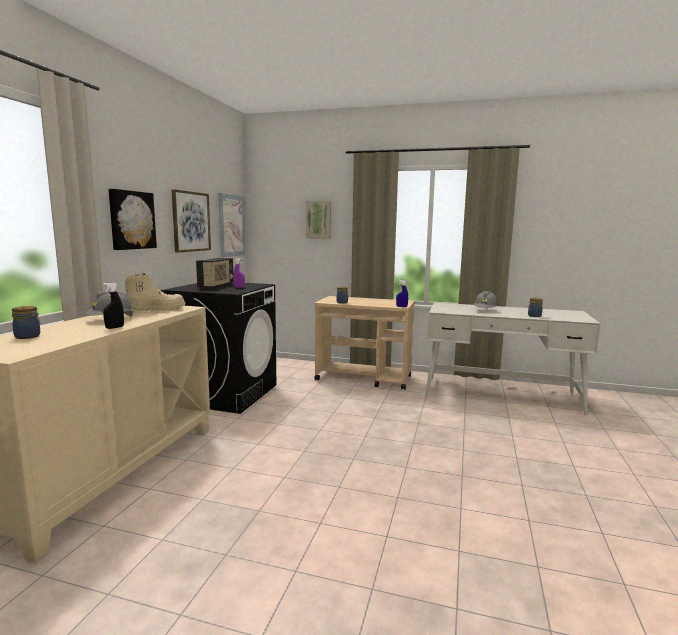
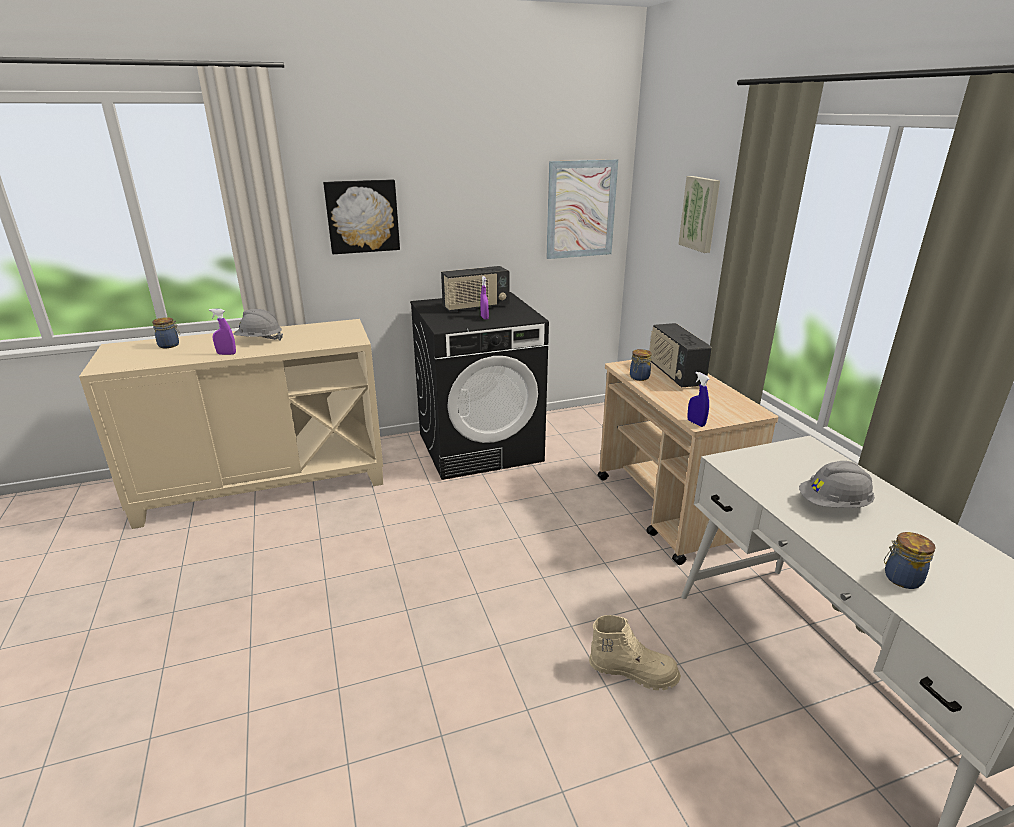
camera: 55 degrees right, 15 degrees up
(114, 327) = (226, 354): black spray bottle -> purple spray bottle
(156, 310) = (323, 336): beige boot -> beige boot (633, 671)
(191, 221) = (479, 210): picture -> none
(350, 299) = (675, 374): none -> radio

